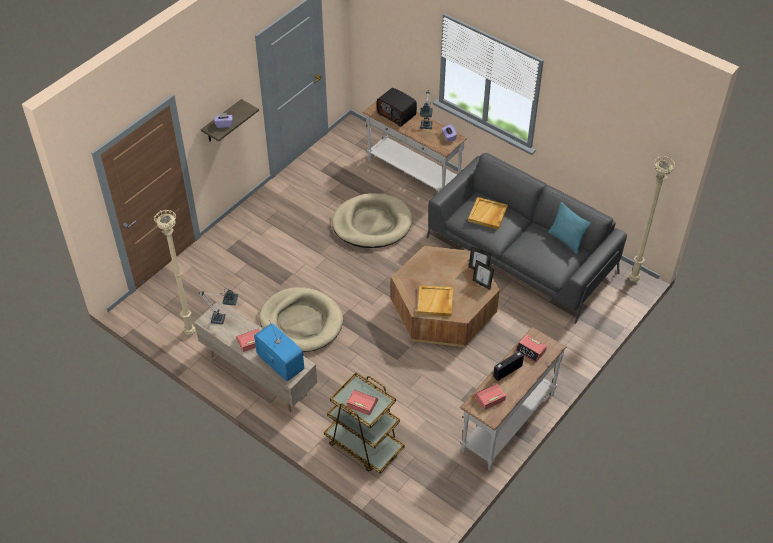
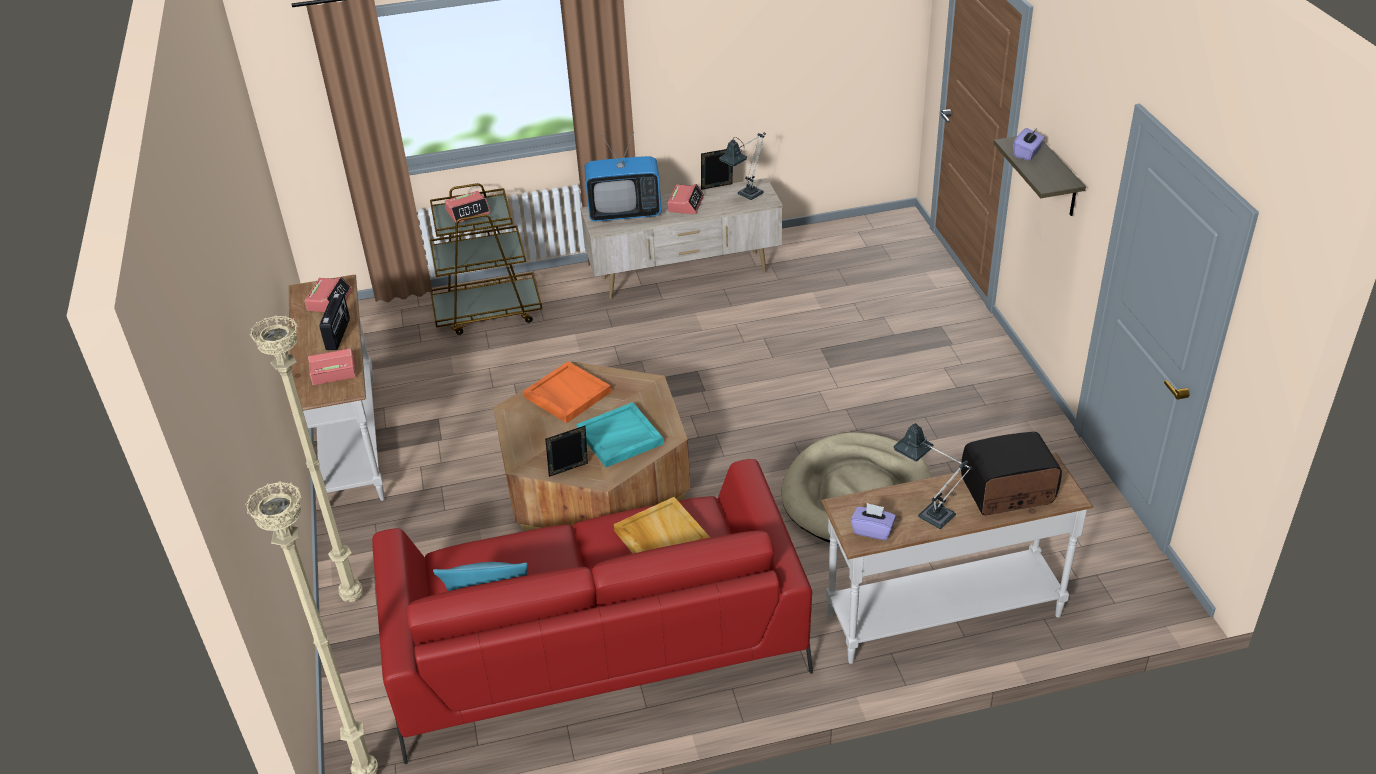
camera: 130 degrees right, 10 degrees down
(189, 332) = (814, 249): beige floor lamp -> beige floor lamp (354, 597)
(301, 322) = (730, 339): beige dog bed -> none
(435, 302) = (566, 394): beige tray -> orange tray
(444, 266) = (619, 438): none -> turquoise tray
(482, 284) = (539, 460): picture frame -> picture frame (717, 188)
(521, 255) = (596, 645): grey sofa -> red sofa

